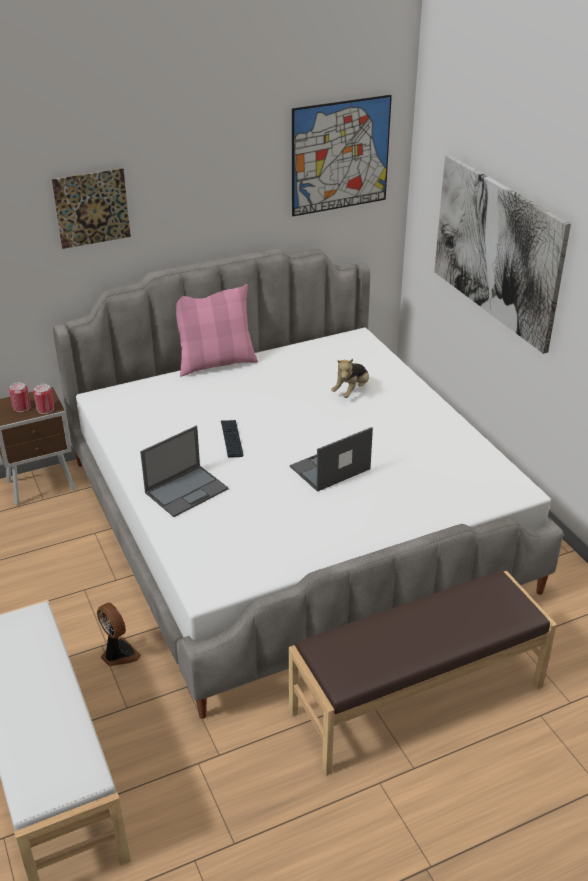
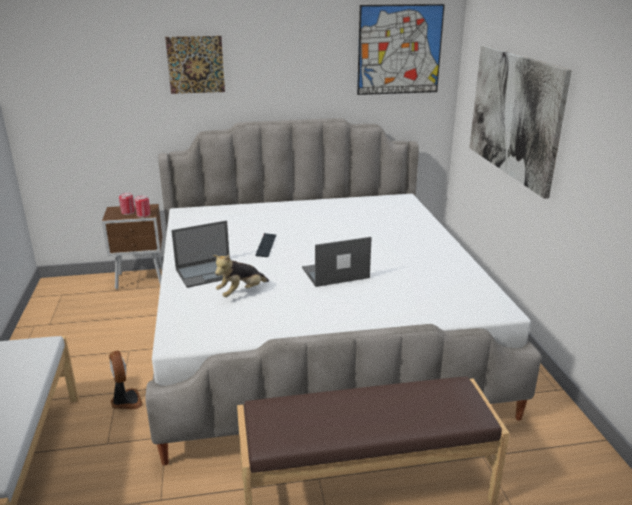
camera: 15 degrees right, 10 degrees down
(216, 363) = (283, 202): pink pillow -> none
(351, 391) = (380, 228): plush toy -> plush toy (241, 292)

